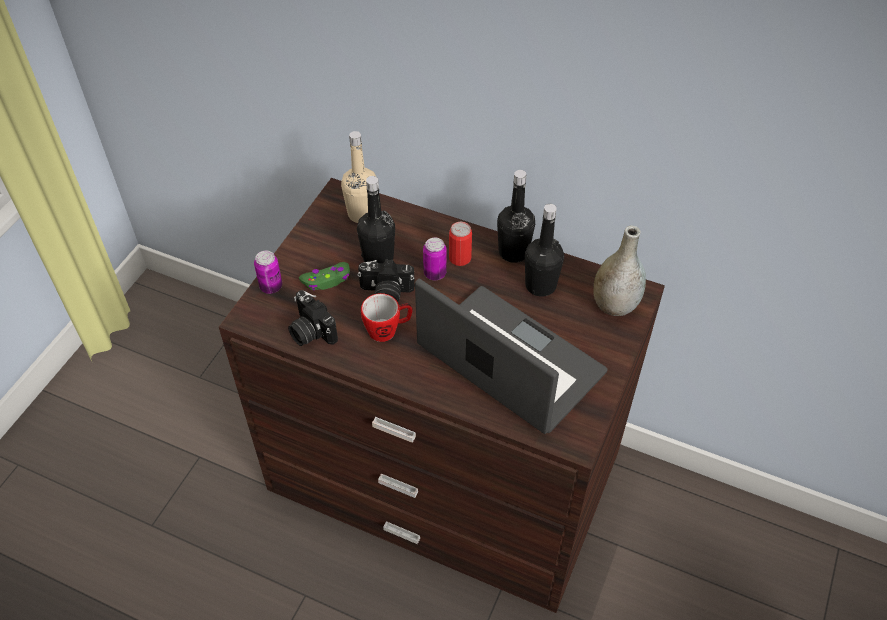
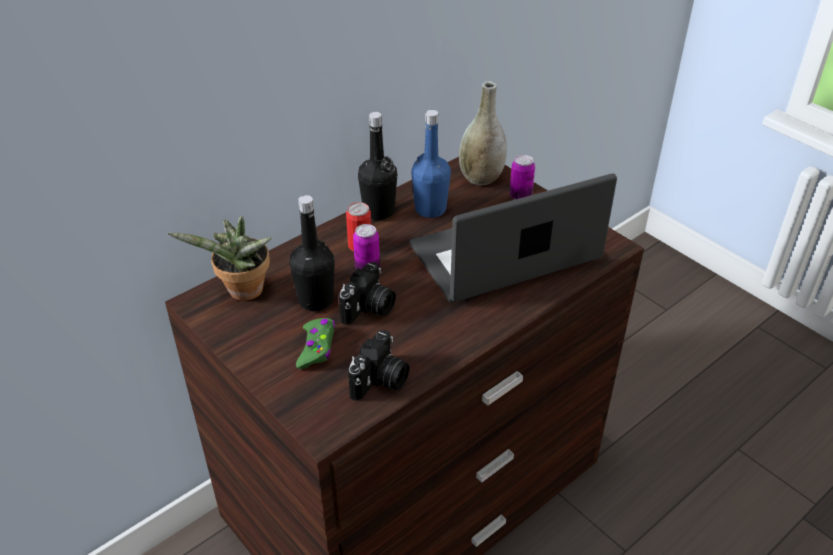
camera: 65 degrees left, 10 degrees down
(271, 286) = (291, 397): can -> can (520, 196)
(310, 331) = (380, 381): camera -> camera turned 45 degrees counterclockwise
(362, 214) = (242, 293): beige bottle -> potted plant
(388, 330) = (418, 321): mug -> none
(540, 285) = (430, 209): black bottle -> blue bottle

